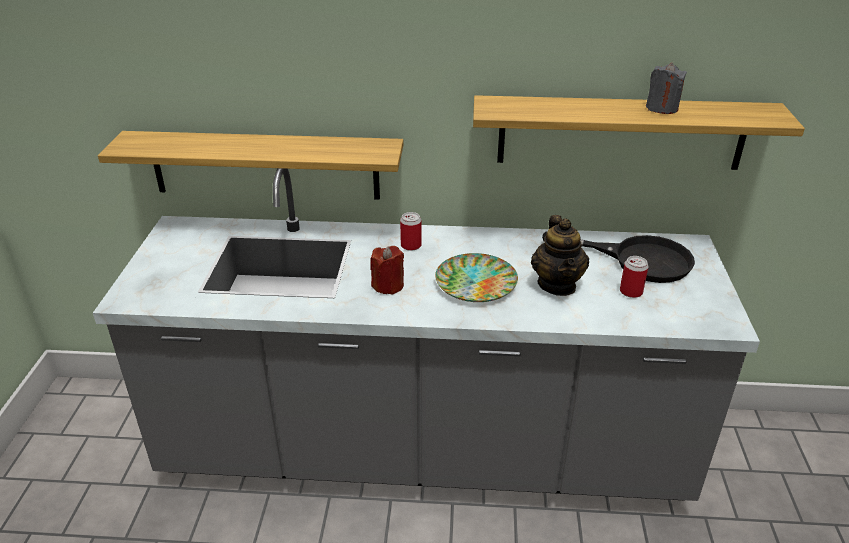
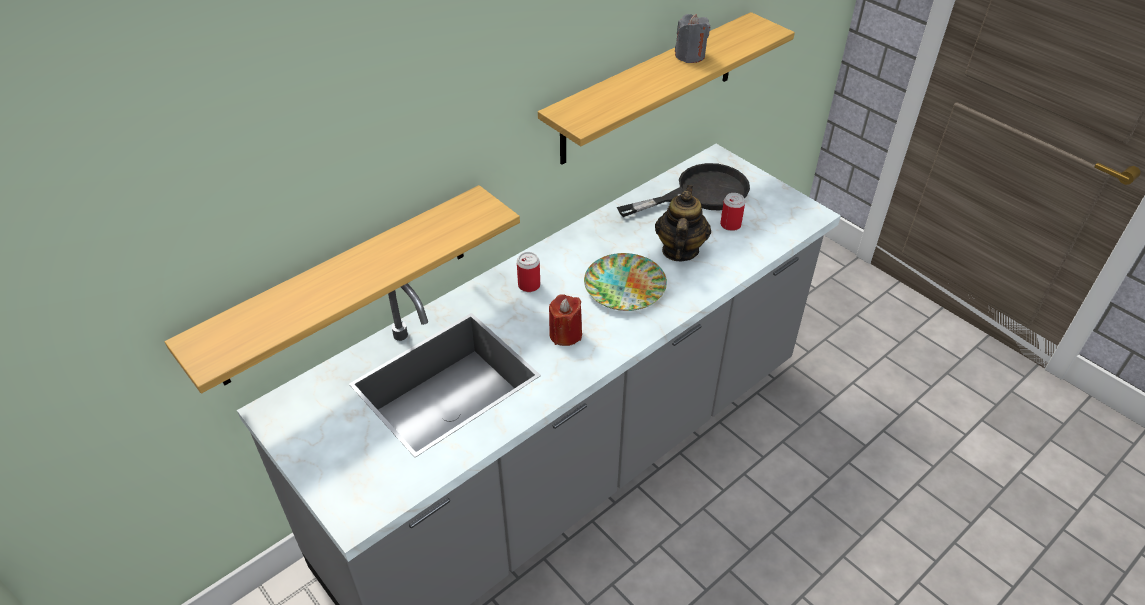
camera: 45 degrees left, 10 degrees up
(557, 285) = (679, 250): teapot -> teapot turned 120 degrees counterclockwise

